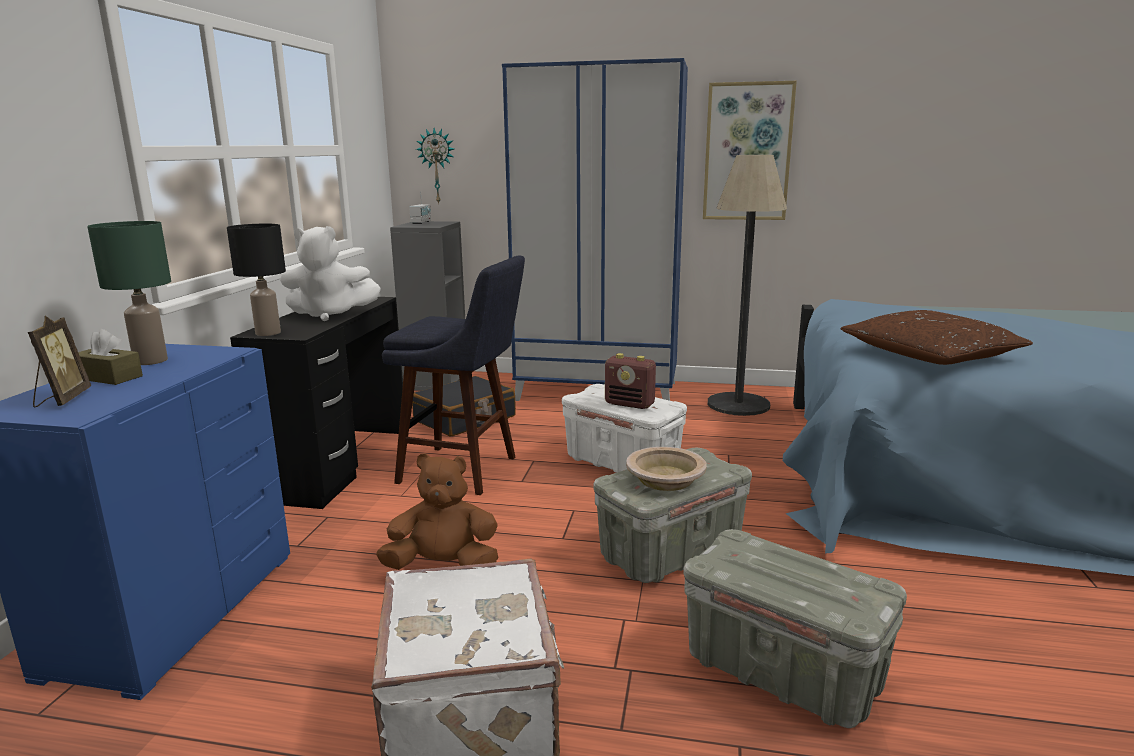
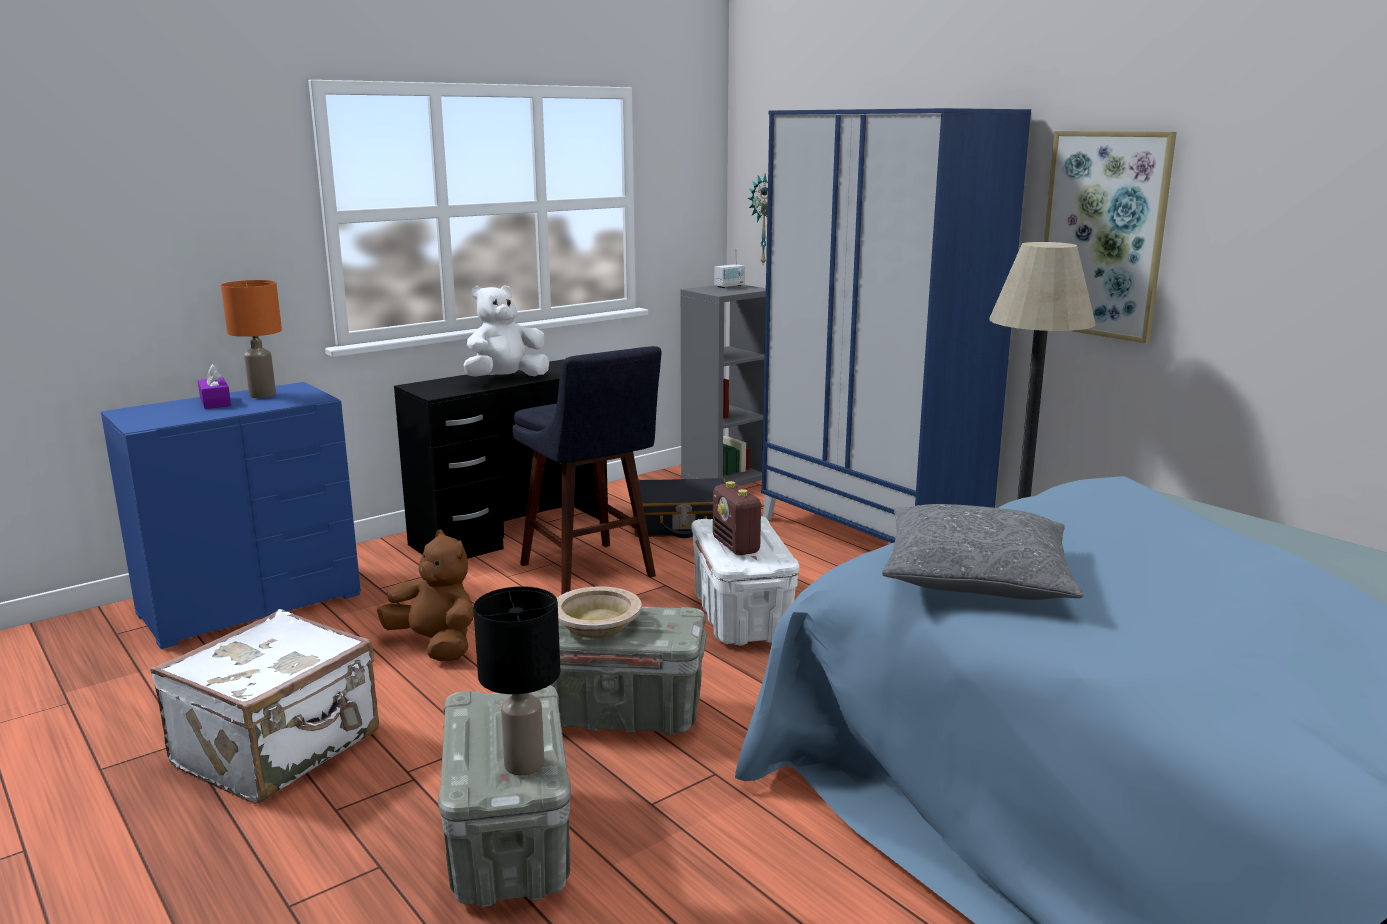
camera: 40 degrees right, 0 degrees up
(62, 400) = (161, 412): picture frame -> none
(108, 377) = (215, 402): brown tissue box -> purple tissue box
(149, 361) = (262, 395): green table lamp -> orange table lamp
(269, 333) = (423, 387): black table lamp -> black table lamp (525, 764)
(330, 315) = (505, 379): white plush toy -> white plush toy turned 105 degrees clockwise
(929, 354) = (976, 575): brown pillow -> grey pillow

